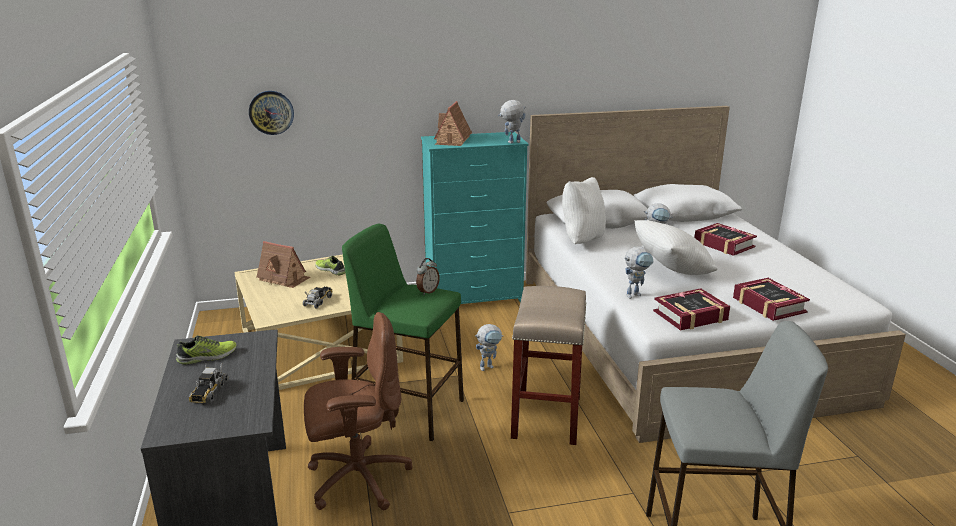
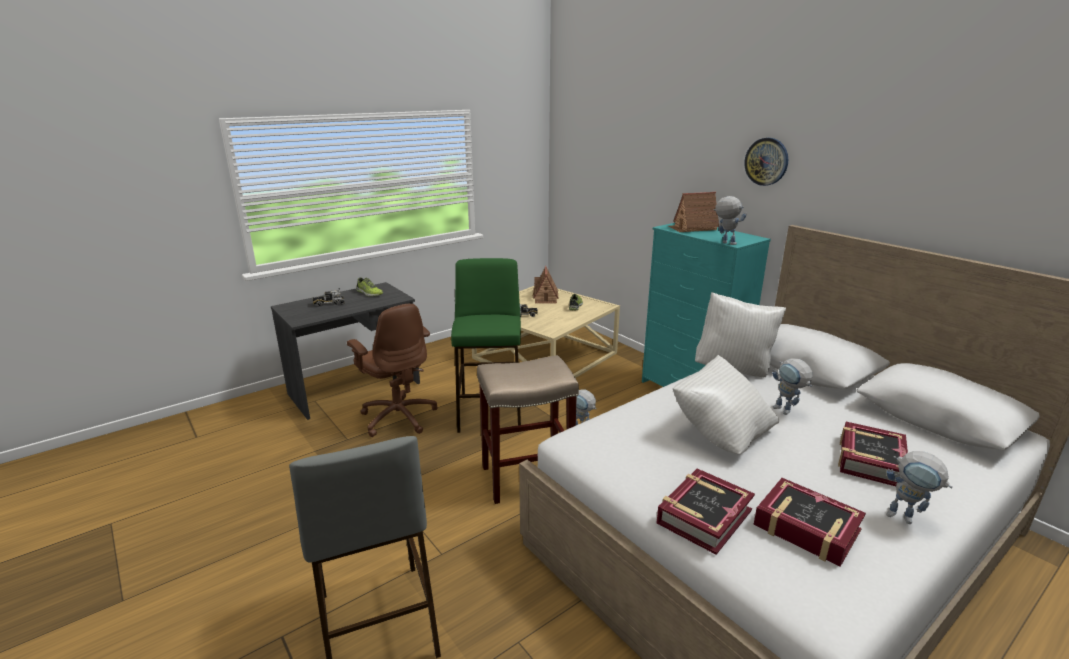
camera: 65 degrees right, 0 degrees up
(271, 112) = (597, 174): wall clock -> wall clock (766, 161)
(427, 291) = (500, 321): alarm clock -> none
(635, 294) = (631, 419): toy robot -> toy robot (907, 519)
(690, 316) = (610, 459): book -> book (806, 528)

